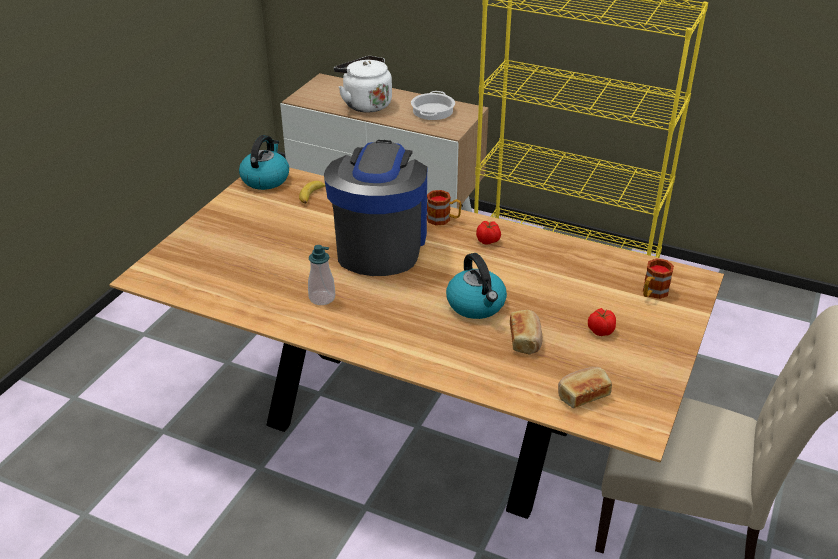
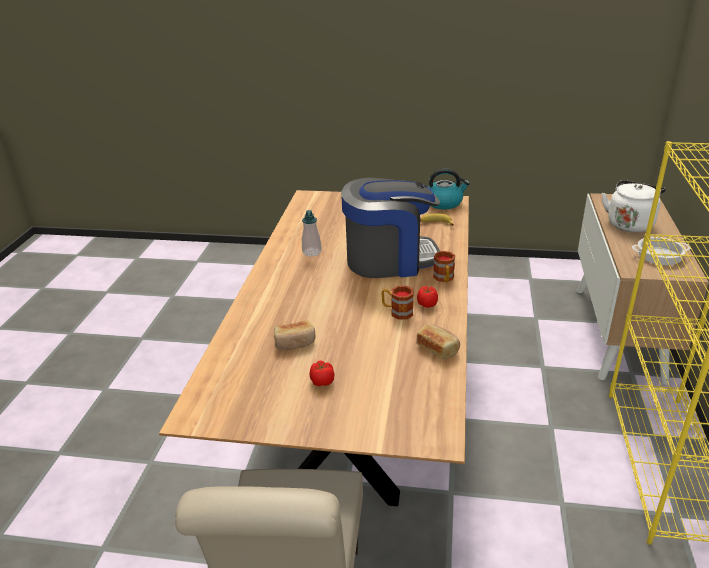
camera: 75 degrees right, 5 degrees down
(476, 305) = (331, 313): kettle -> none
(582, 395) = (232, 381): bread -> bread (438, 348)
(652, 293) = (397, 408): mug -> mug (397, 312)

